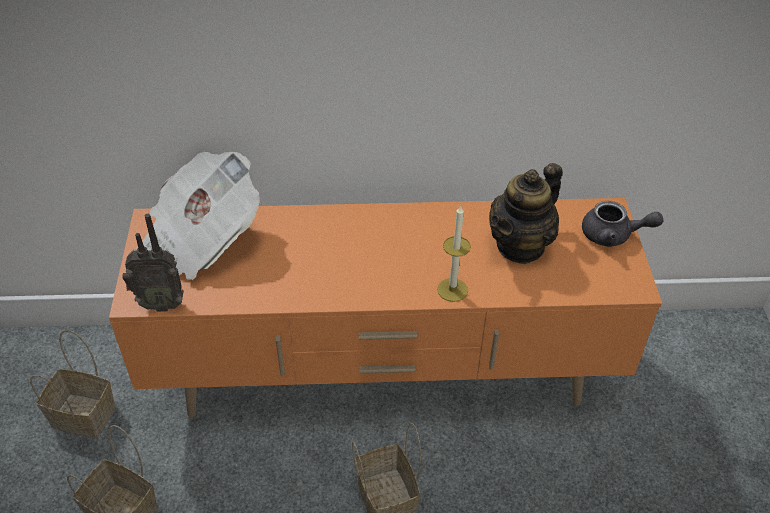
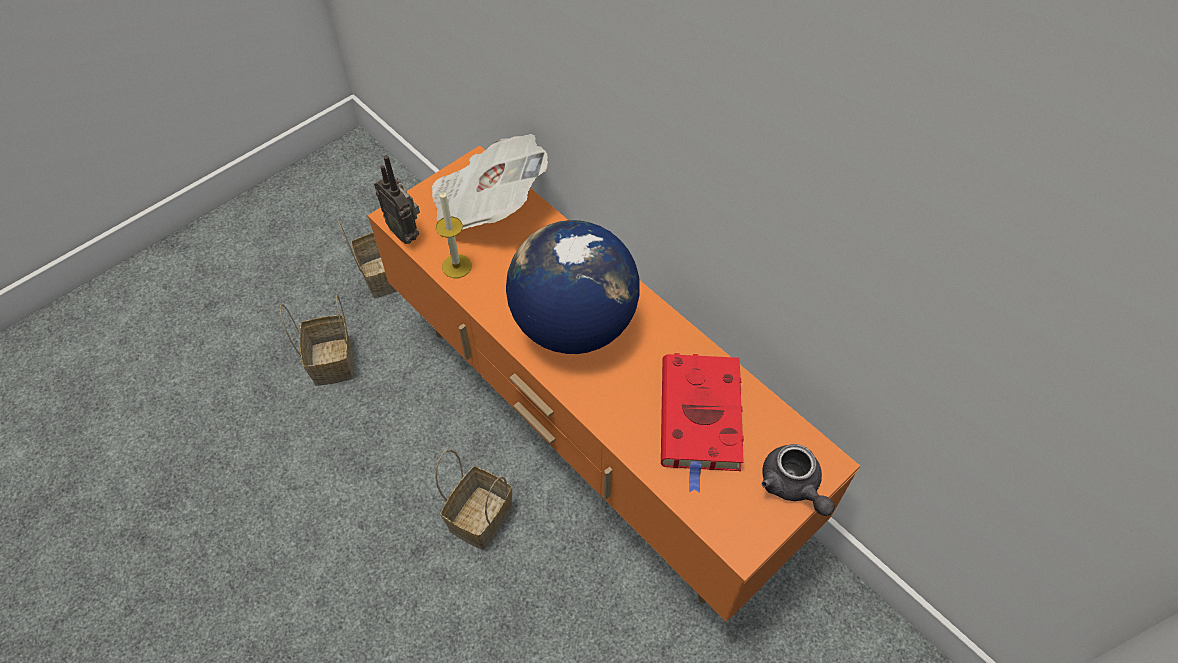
camera: 50 degrees right, 10 degrees up
(369, 260) = (573, 324): none -> globe
(452, 290) = (596, 404): candle -> candle (456, 266)
(520, 245) = (701, 420): teapot -> red book

